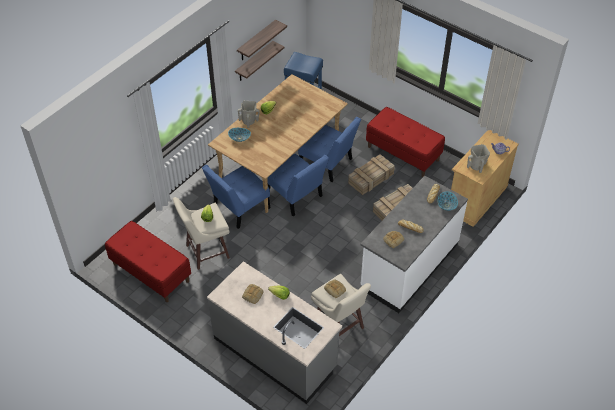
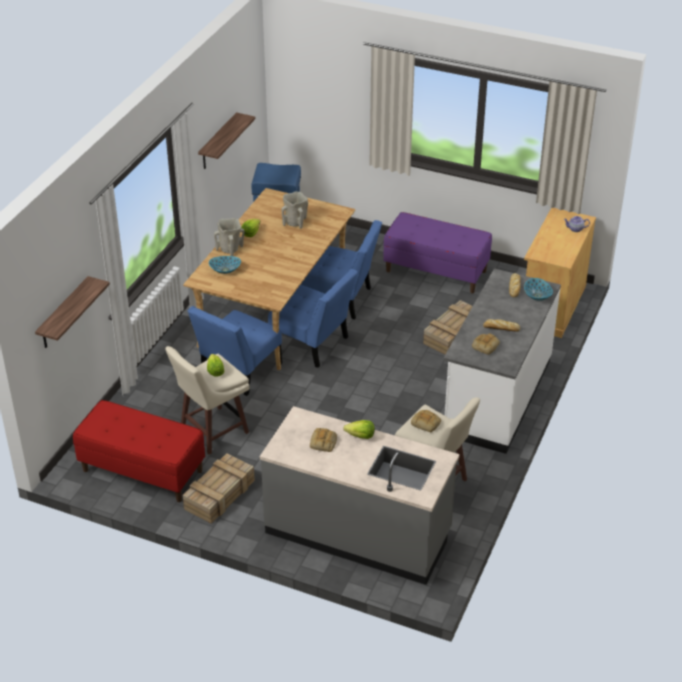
camera: 15 degrees left, 10 degrees down
(254, 62) = (217, 173): shelf -> shelf (63, 314)
(370, 179) = (405, 307): crate -> crate (219, 495)
(403, 153) = (436, 271): red bench -> purple bench
(477, 166) = (554, 249): beige vase -> beige vase (295, 222)

